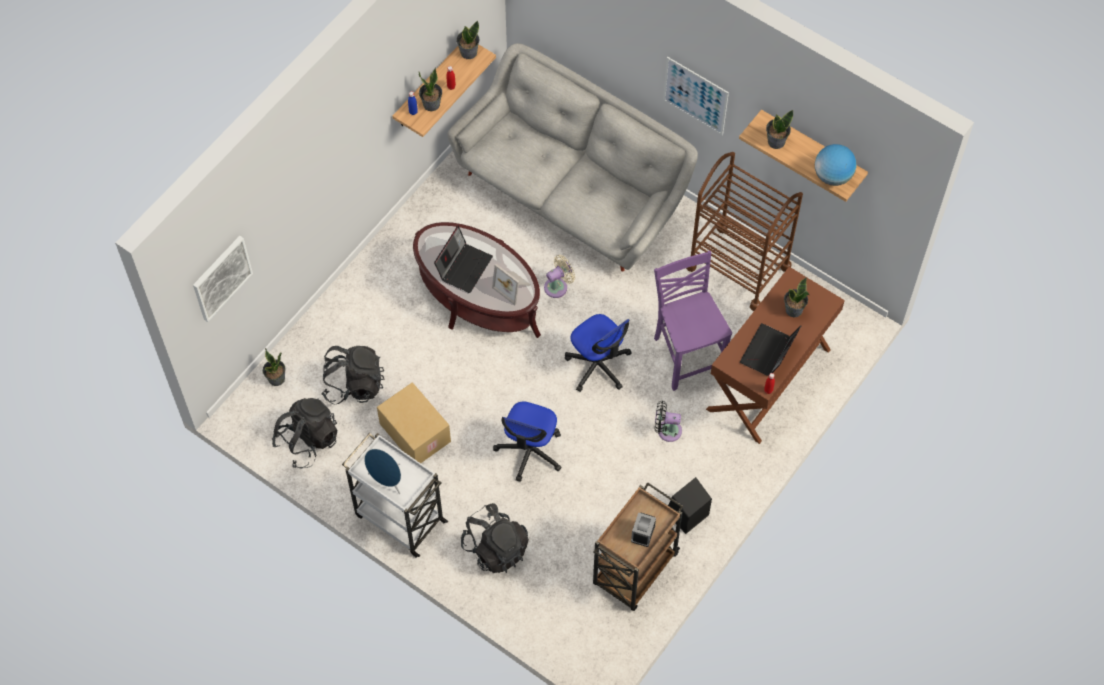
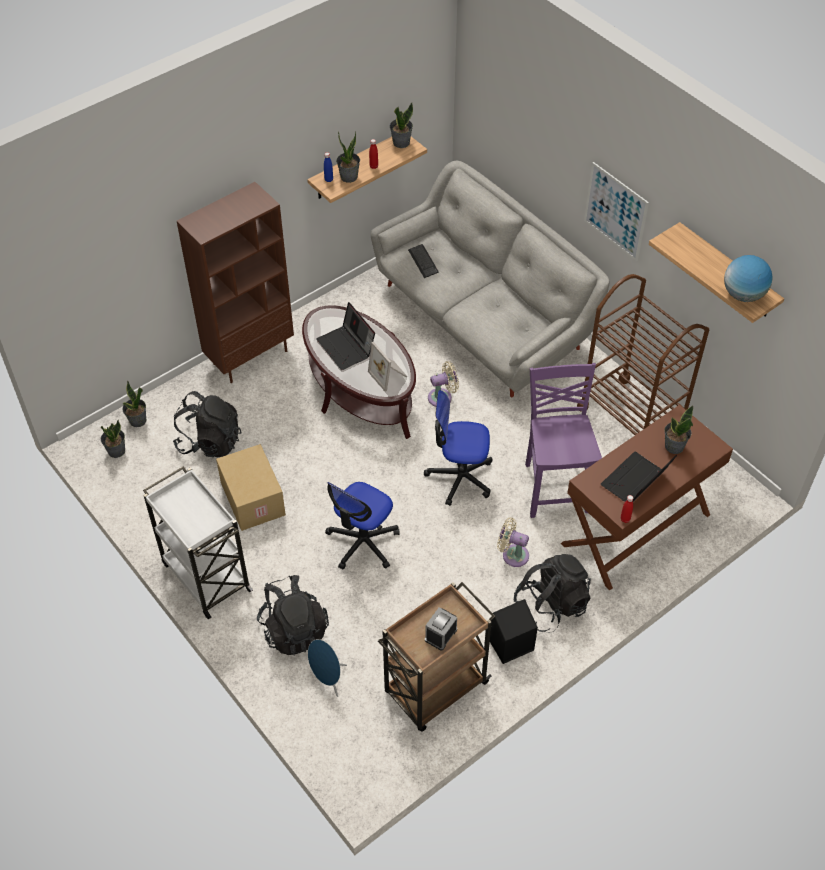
camera: 15 degrees right, 10 degrees down
(221, 277) = (73, 271): picture -> none
(307, 441) = (144, 483): black backpack -> black backpack (551, 605)
(360, 284) = (250, 356): none -> brown bookcase
(386, 480) = (183, 516): blue speaker -> blue speaker (328, 679)
(464, 266) = (347, 347): laptop -> laptop turned 105 degrees clockwise
(507, 154) = (423, 262): none -> keyboard
(598, 365) = (460, 477): office chair -> office chair turned 120 degrees clockwise
(666, 430) = (512, 554): black fan -> beige fan
(776, 141) = (688, 252): potted plant -> potted plant (116, 451)

